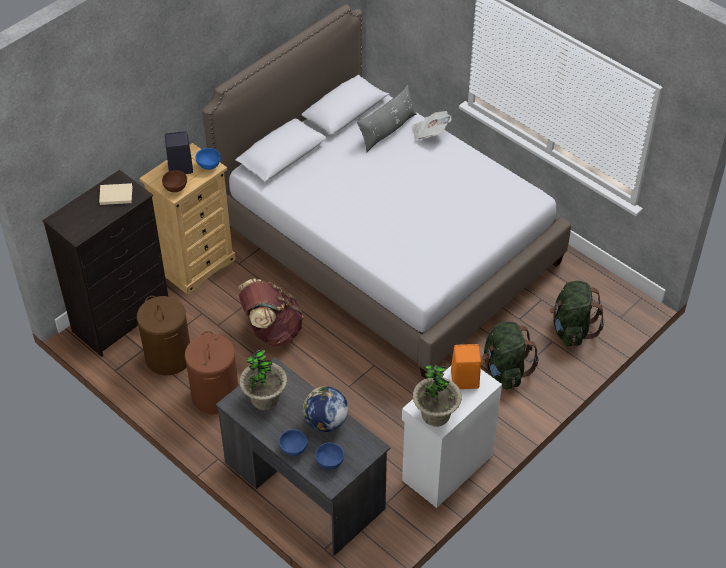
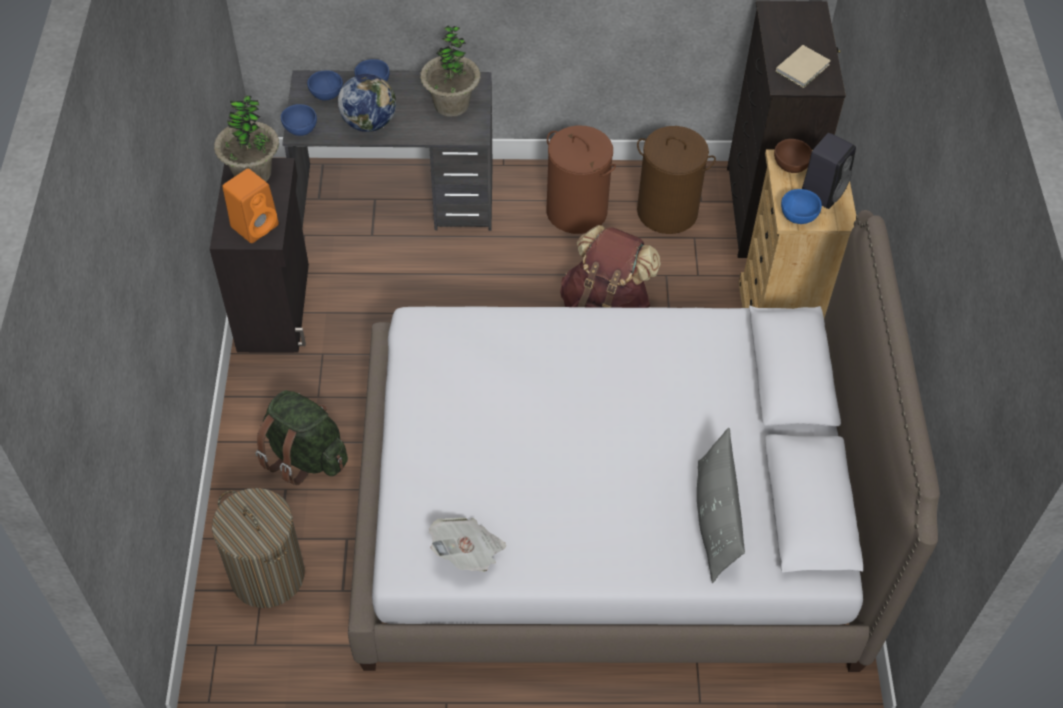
camera: 135 degrees right, 5 degrees up
(370, 448) = (300, 130): none -> blue bowl
(429, 133) = (657, 564): newspaper -> newspaper (468, 553)
(446, 467) = (275, 306): white cabinet -> black cabinet
(571, 329) = (267, 575): green backpack -> laundry basket

